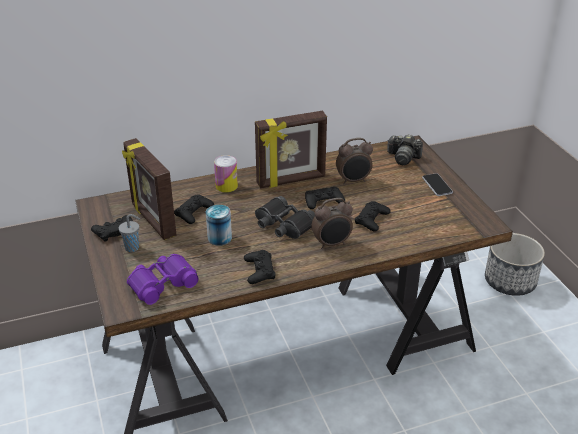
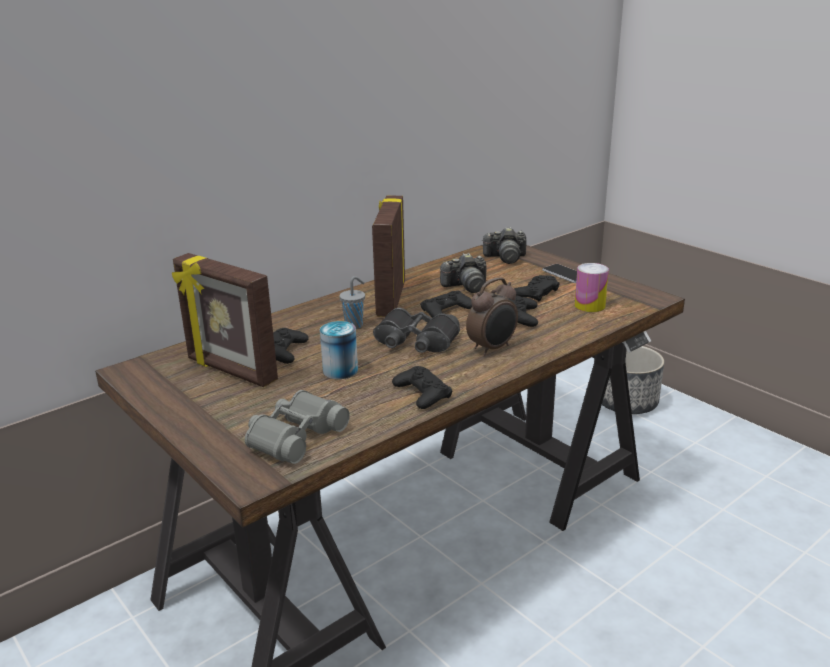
camera: 20 degrees left, 10 degrees down
(114, 231) = (180, 392): black game controller -> black game controller (535, 293)
(133, 248) = (221, 405): grey cup -> grey cup (355, 325)
(162, 283) = (295, 436): purple binoculars -> grey binoculars
(226, 186) = (309, 318): can -> can (589, 305)
(291, 181) = (390, 299): picture frame -> picture frame turned 135 degrees clockwise
(353, 181) = (466, 286): alarm clock -> camera

